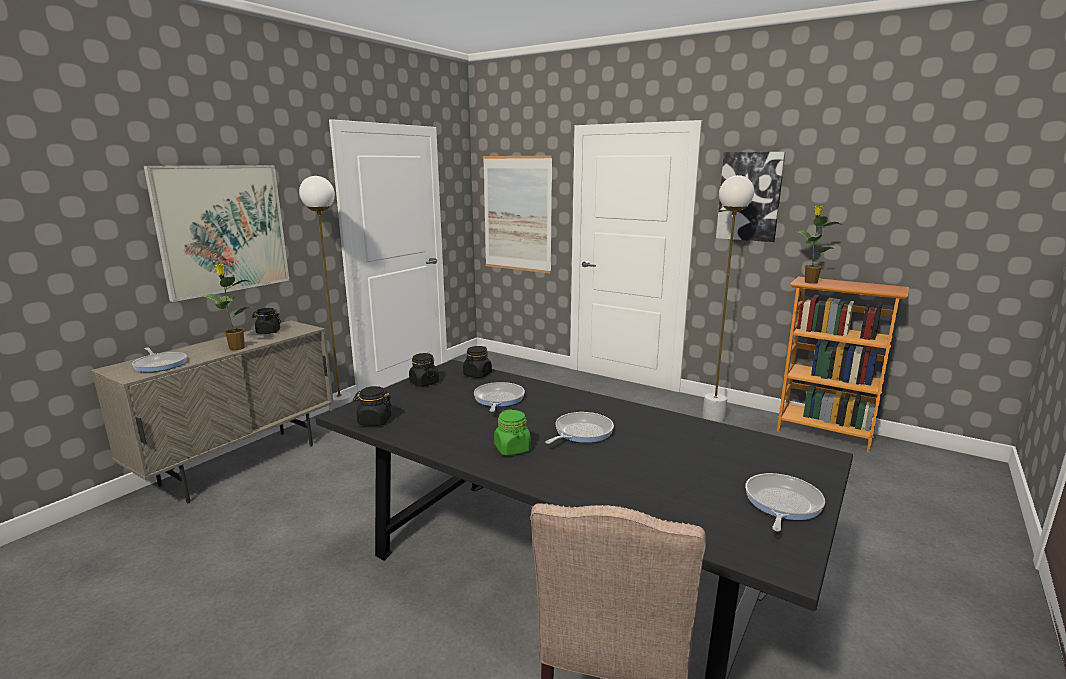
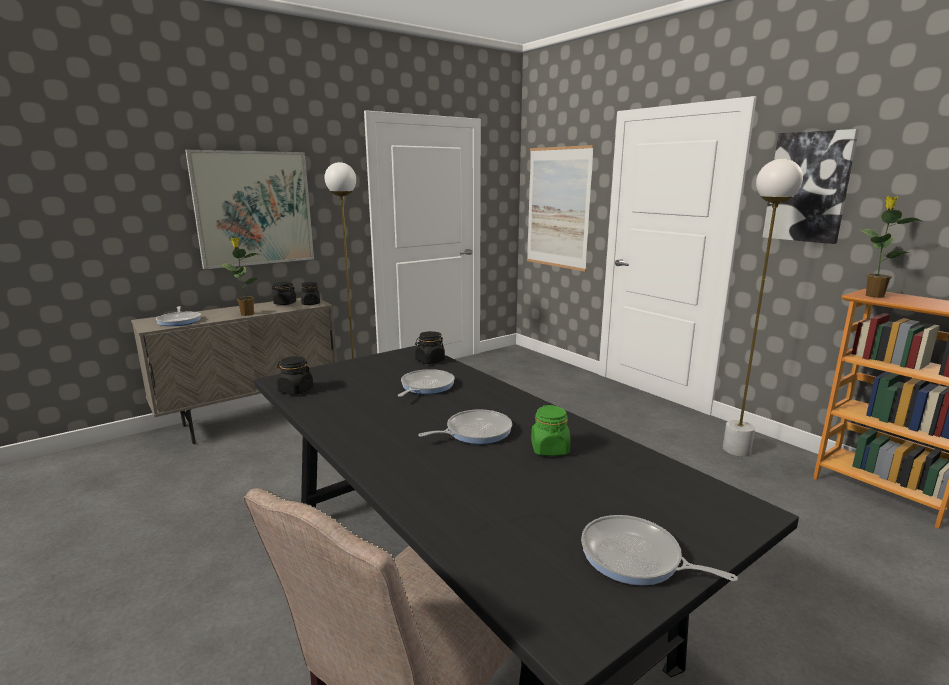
camera: 20 degrees right, 0 degrees up
(424, 382) = (373, 362): black jar -> black jar (310, 303)
(512, 449) = (390, 436): green jar -> green jar (550, 449)
(781, 504) = (635, 558): frying pan -> frying pan turned 105 degrees counterclockwise

